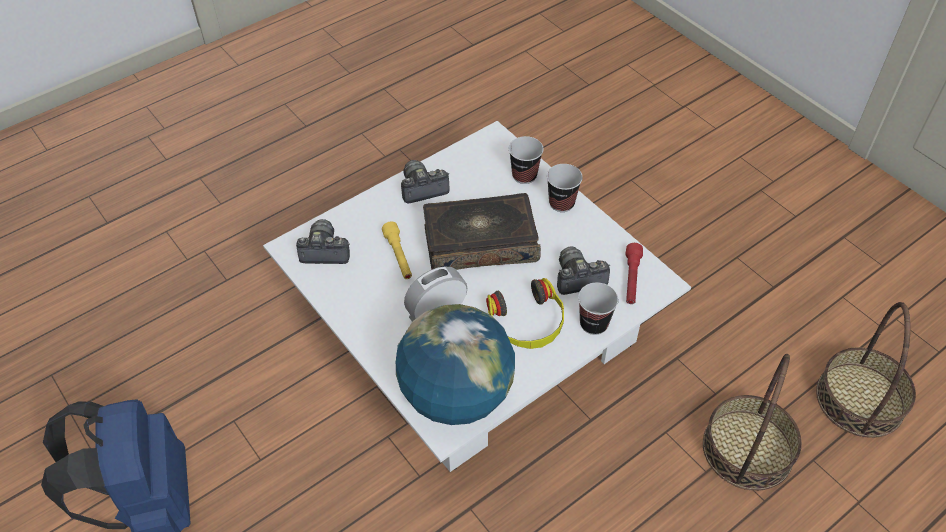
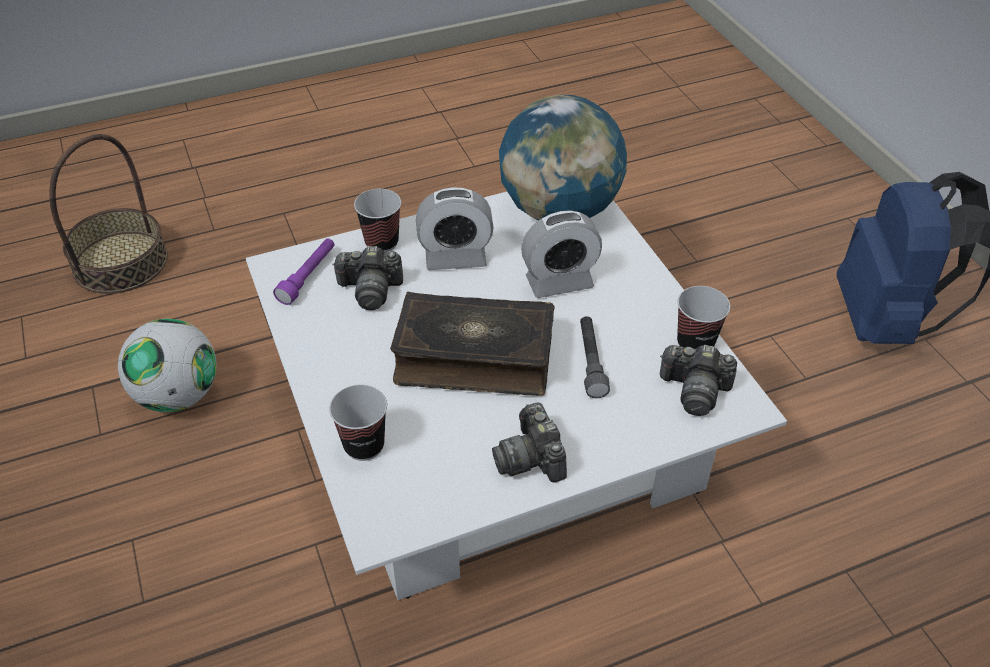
camera: 165 degrees left, 5 degrees down
(399, 256) = (591, 362): yellow flashlight -> grey flashlight
(422, 189) = (531, 458): camera -> camera turned 75 degrees clockwise
(527, 322) = (455, 258): headphones -> alarm clock
(561, 203) = (334, 389): cup -> cup (695, 343)
(631, 279) = (308, 277): red flashlight -> purple flashlight
(708, 294) = (178, 395): none -> football
(747, 449) = (266, 247): basket -> none

